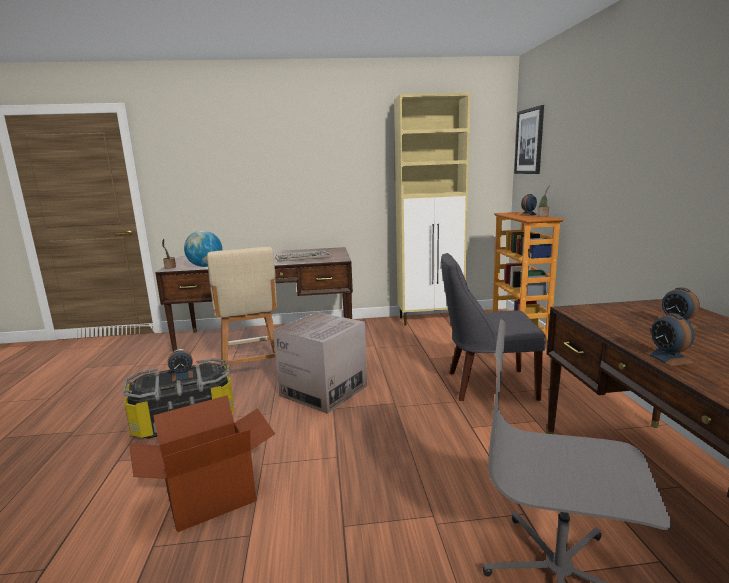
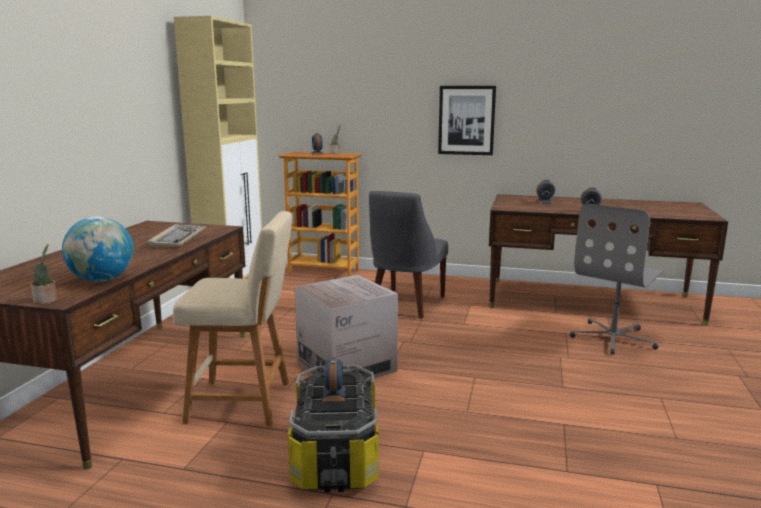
camera: 70 degrees left, 0 degrees up
(211, 496) = (505, 440): cardboard box -> none
(529, 141) = (282, 81): picture -> picture (466, 120)

